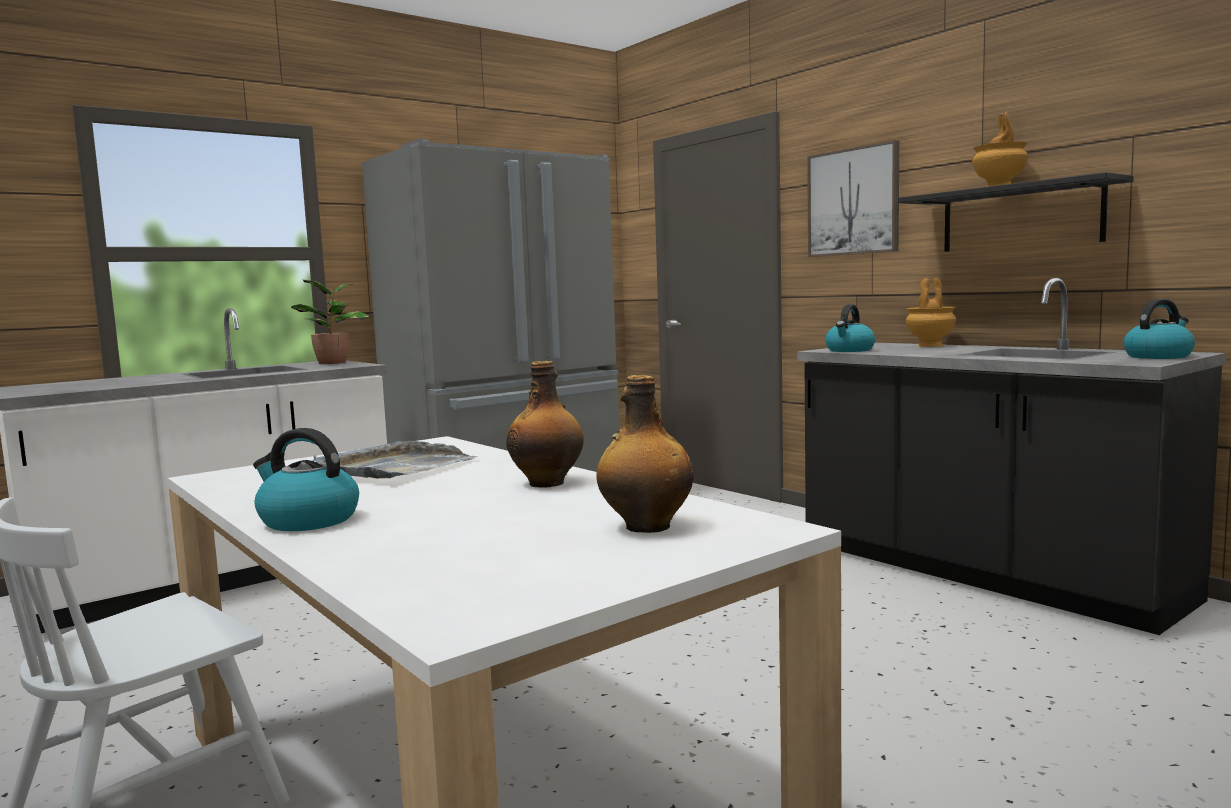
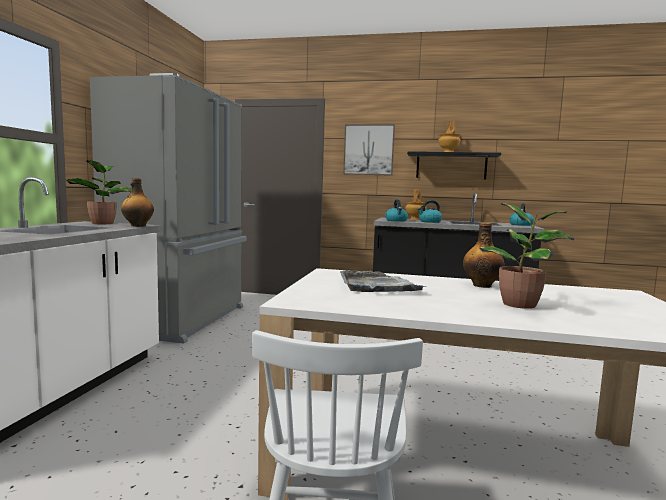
camera: 40 degrees left, 0 degrees up
(307, 520) = (473, 315): kettle -> kettle (429, 222)
(444, 518) = (522, 305): none -> potted plant
(646, 527) = (596, 297): bottle -> bottle (137, 226)

